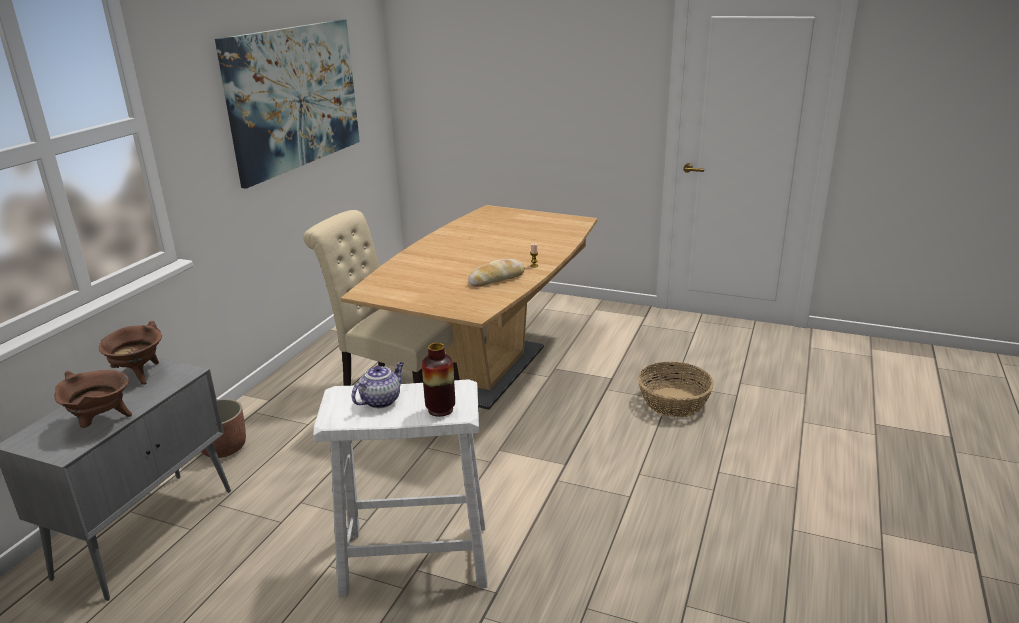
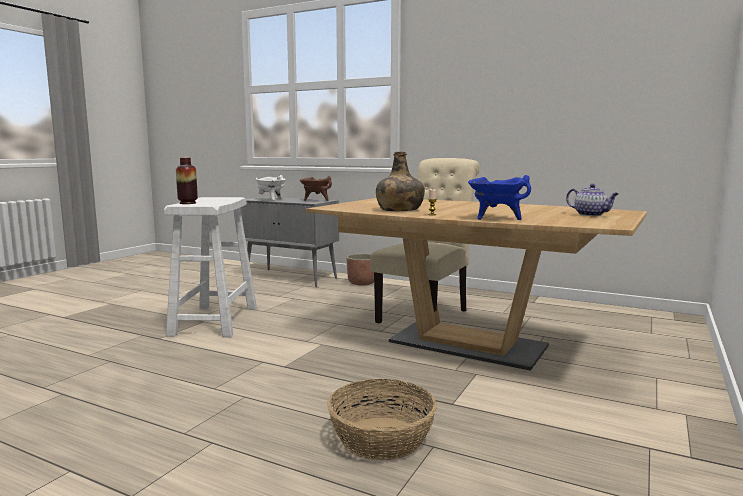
camera: 95 degrees right, 15 degrees down
(102, 423) = (271, 200): brown cooking pot -> white cooking pot
(295, 97) = (545, 82): picture -> none
(381, 400) = (215, 200): teapot -> teapot (591, 215)
(496, 279) = (399, 210): bread -> green bottle
(553, 246) = (496, 218): none -> blue cooking pot

